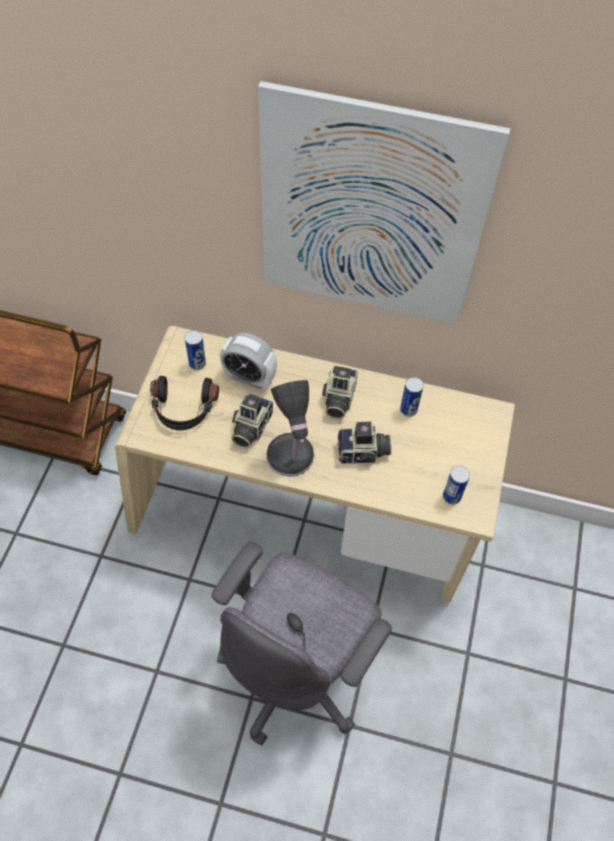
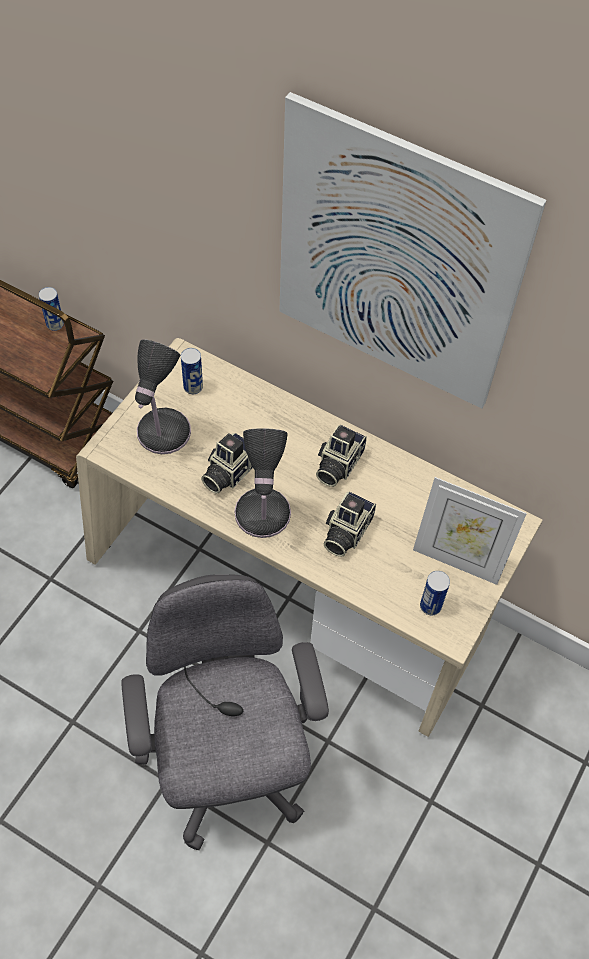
camera: 15 degrees right, 0 degrees up
(183, 410) = (161, 434): black headphones -> table lamp
(249, 377) = (245, 416): alarm clock -> none
(297, 670) = (227, 765): grey office chair -> grey office chair turned 120 degrees clockwise
(363, 453) = (345, 532): camera -> camera turned 105 degrees clockwise
(408, 410) = (414, 496): can -> can (55, 324)
(460, 453) = (458, 559): none -> picture frame

